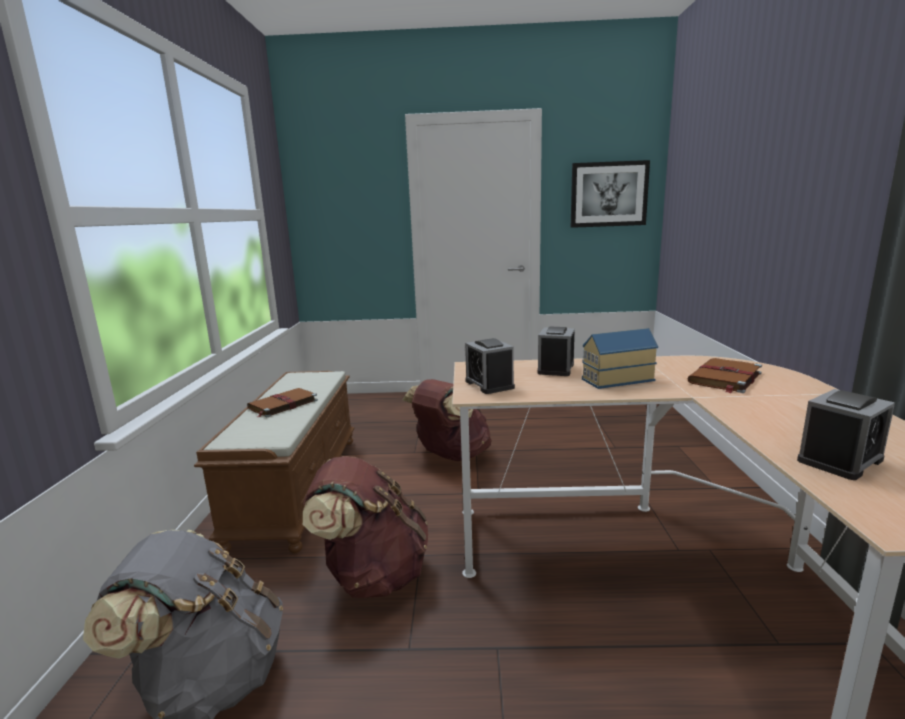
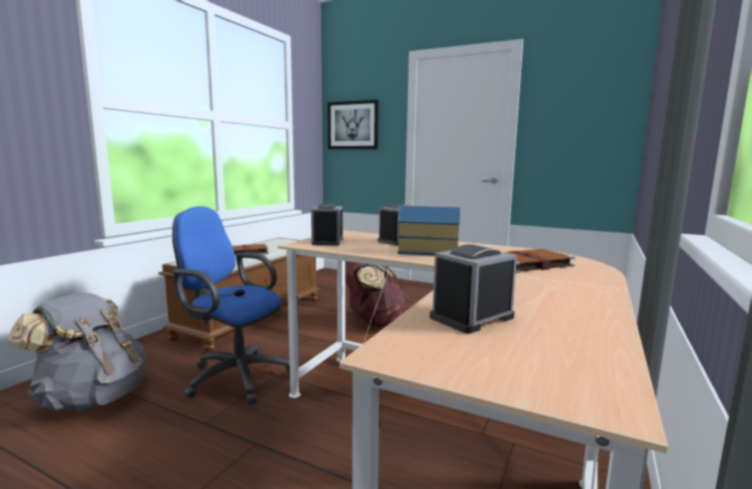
camera: 25 degrees right, 5 degrees down
(372, 575) = (234, 376): brown backpack -> blue office chair
(608, 194) = (584, 115): picture -> picture (353, 125)
(839, 460) = (471, 317): alarm clock -> alarm clock turned 150 degrees clockwise

